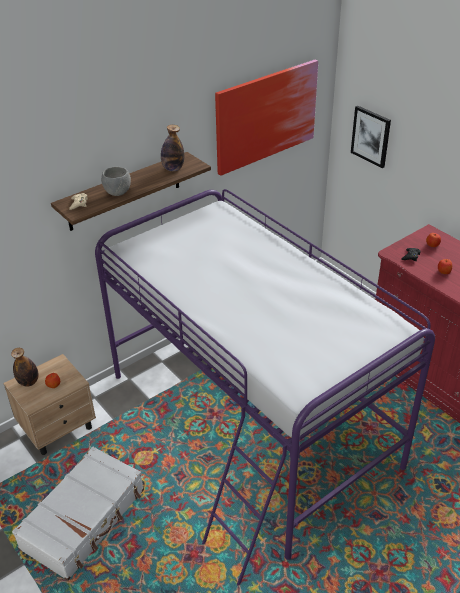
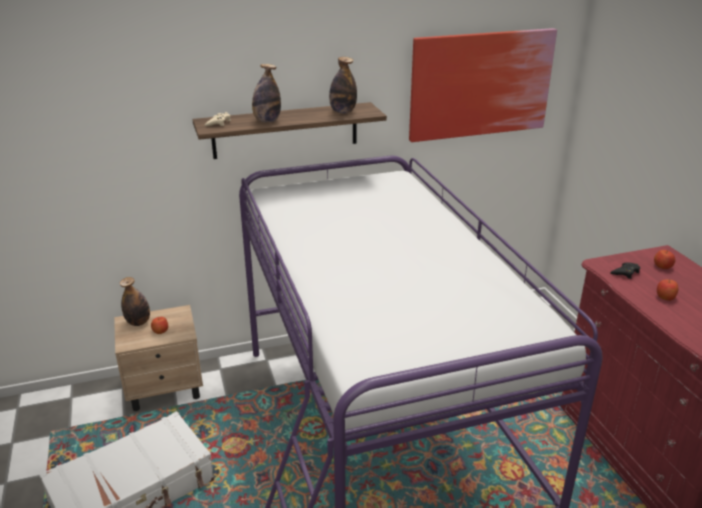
camera: 20 degrees right, 10 degrees down
(118, 193) = (267, 121): grey bowl -> bottle
(371, 136) = (613, 130): picture -> none

